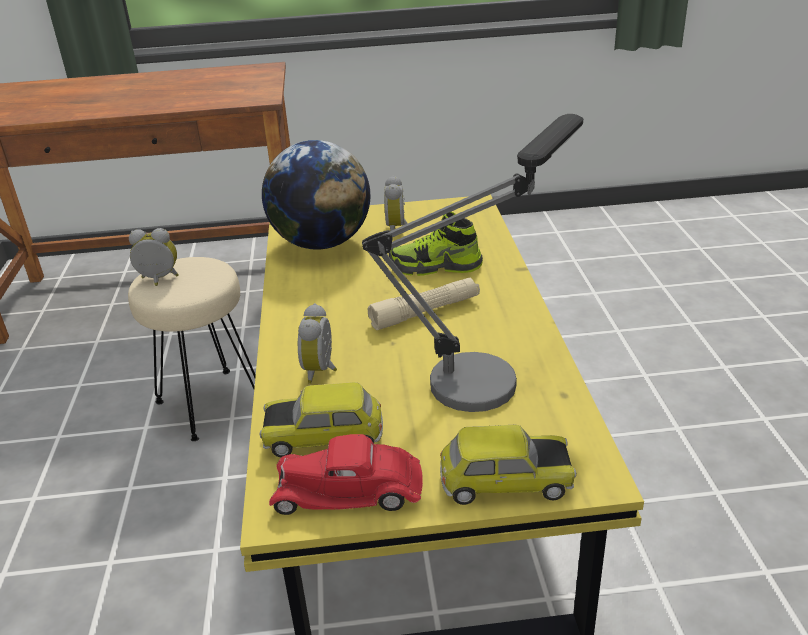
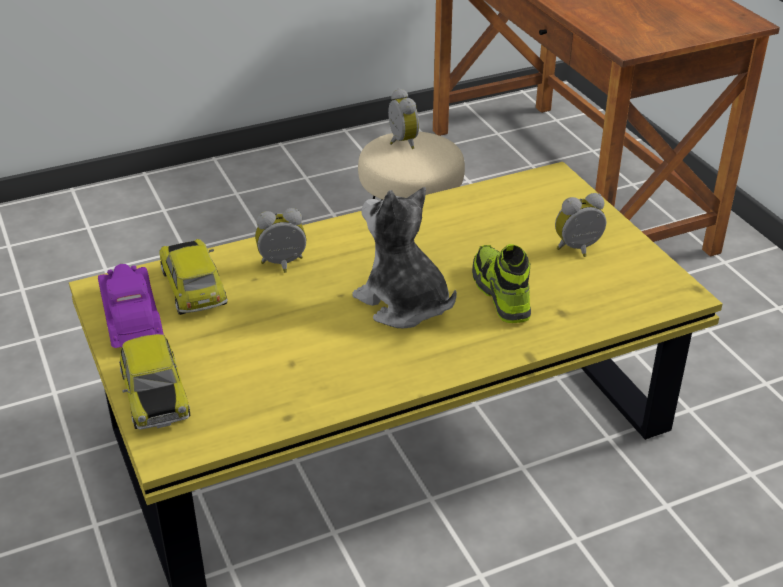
camera: 70 degrees right, 5 degrees up
(322, 243) = (514, 209): globe -> none
(348, 490) = (131, 315): red toy car -> purple toy car
(425, 312) = (403, 304): beige flashlight -> plush toy
(488, 371) = (311, 362): table lamp -> none

